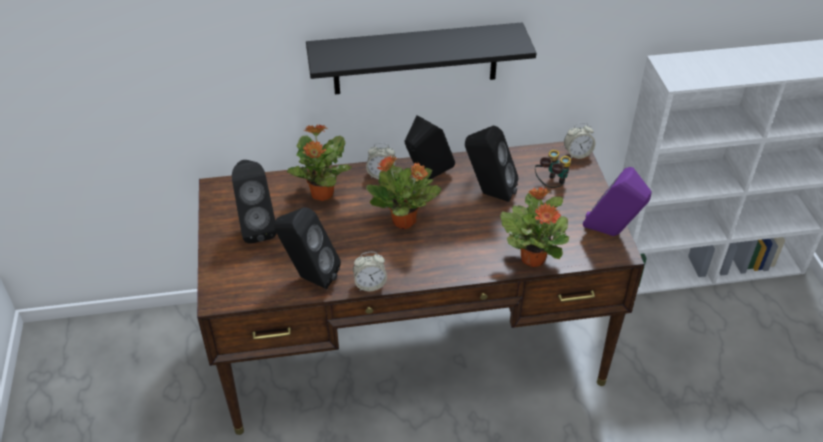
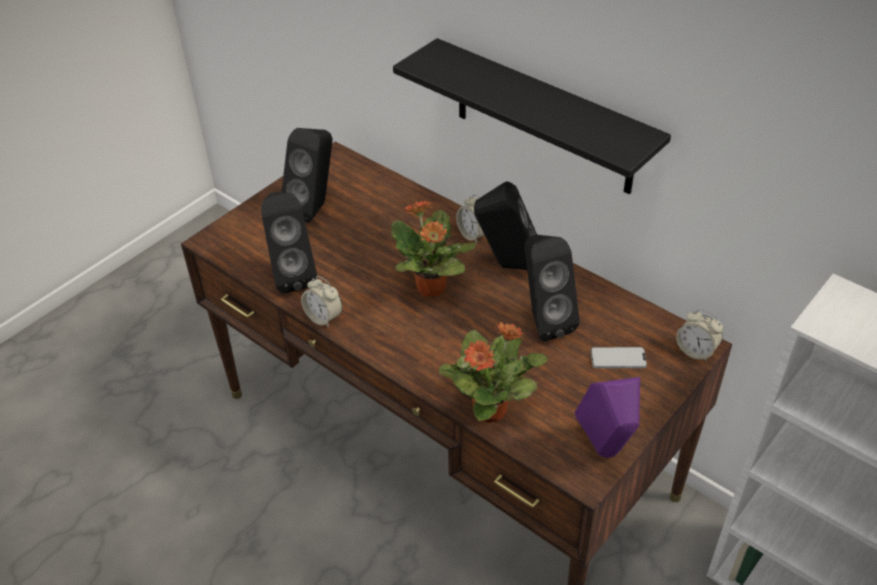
camera: 50 degrees right, 0 degrees up
(322, 194) = (401, 216): potted plant -> none
(551, 185) = (618, 358): binoculars -> phone

